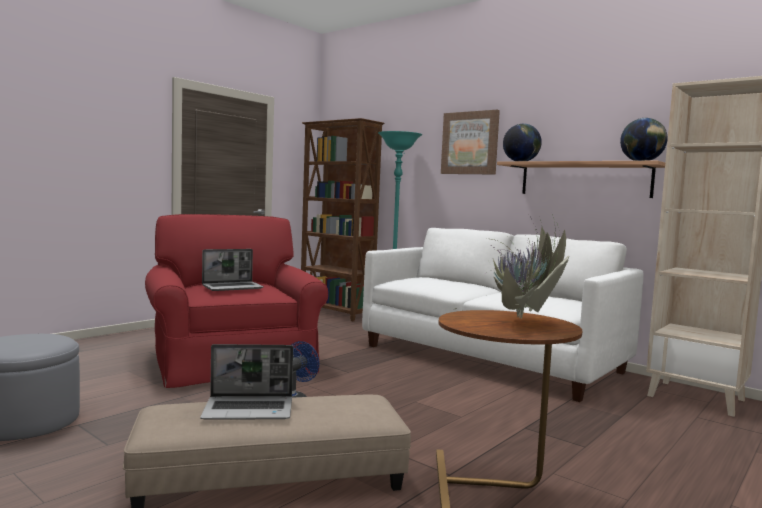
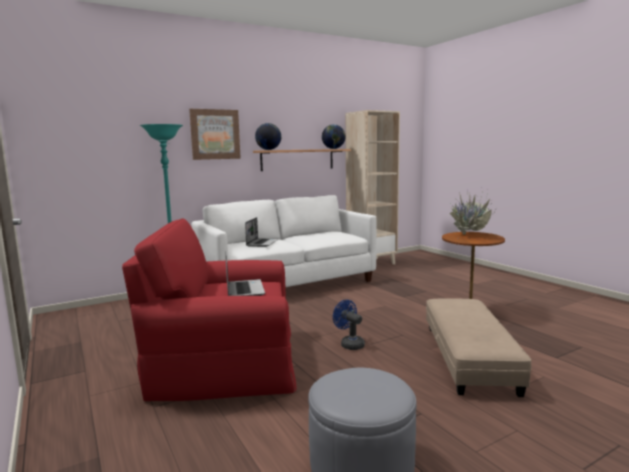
camera: 70 degrees left, 5 degrees up
(250, 410) = (471, 324): laptop -> laptop (262, 243)
(336, 313) = (100, 309): brown bookcase -> none

